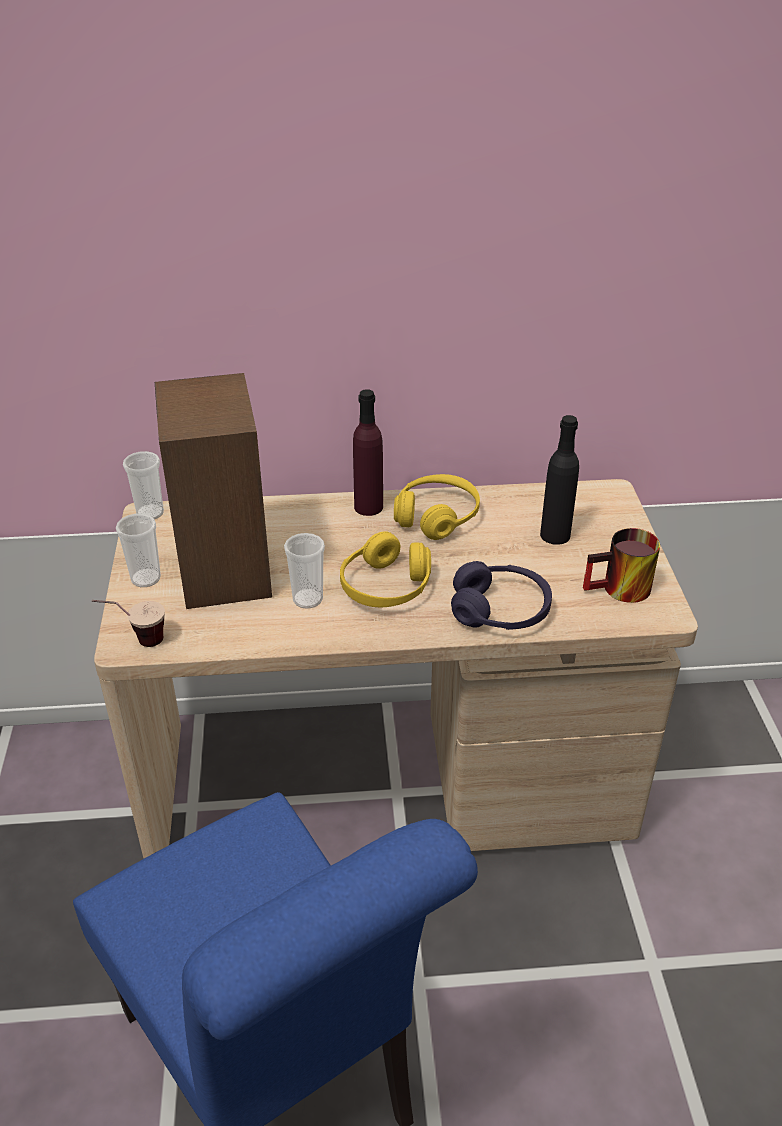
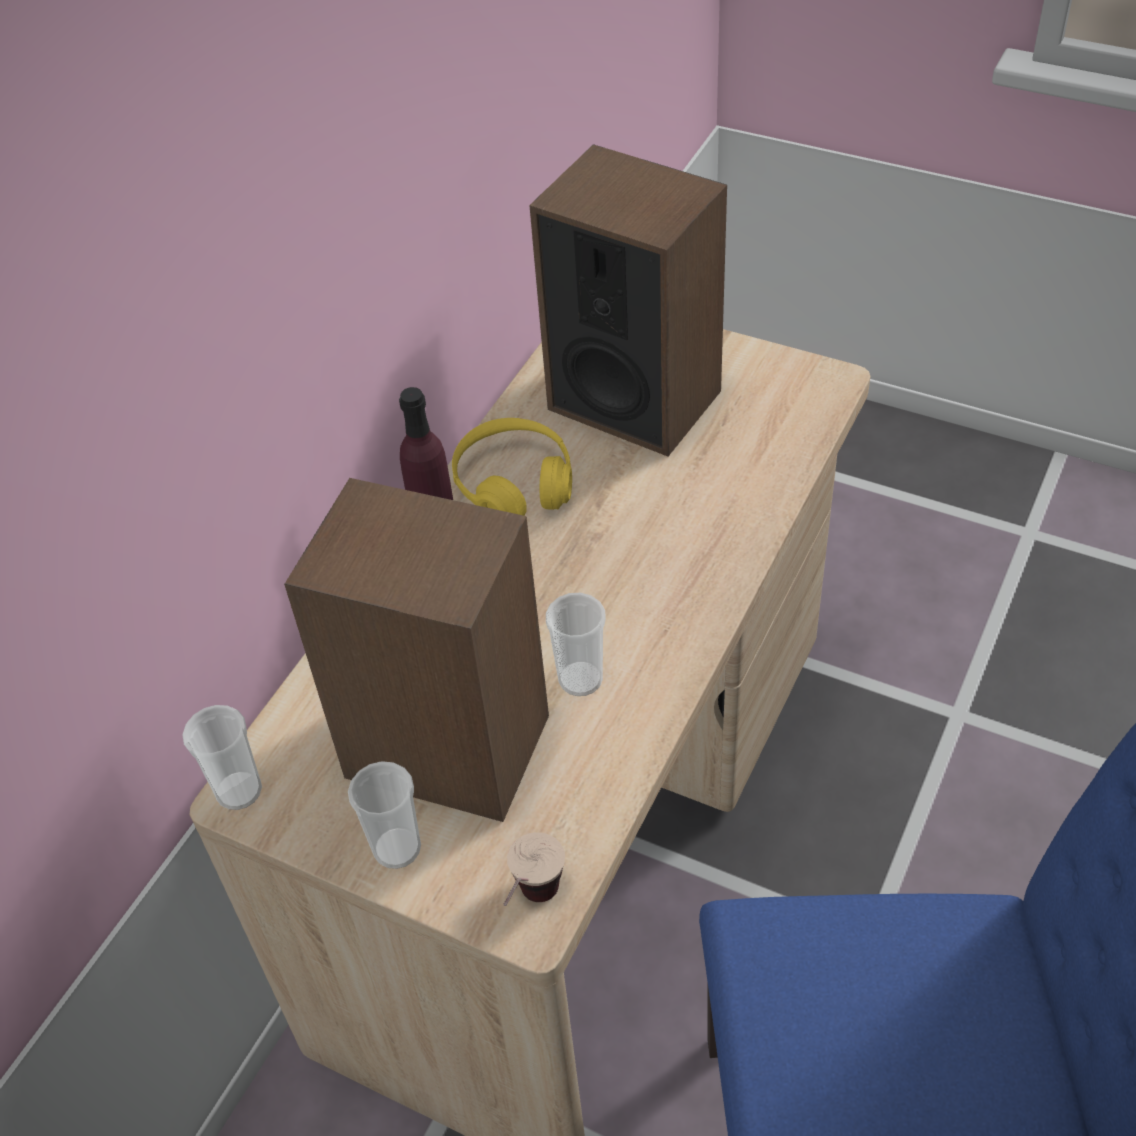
camera: 55 degrees left, 10 degrees up
(386, 586) = (613, 591): yellow headphones -> none
(500, 610) = (733, 508): purple headphones -> none
(555, 535) = (634, 399): black bottle -> speaker
(620, 591) = (771, 395): mug -> none

